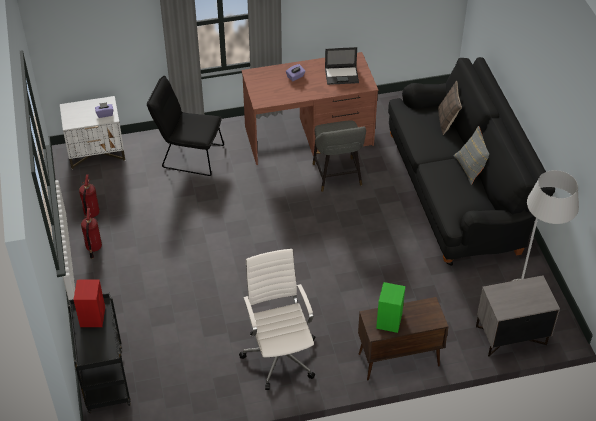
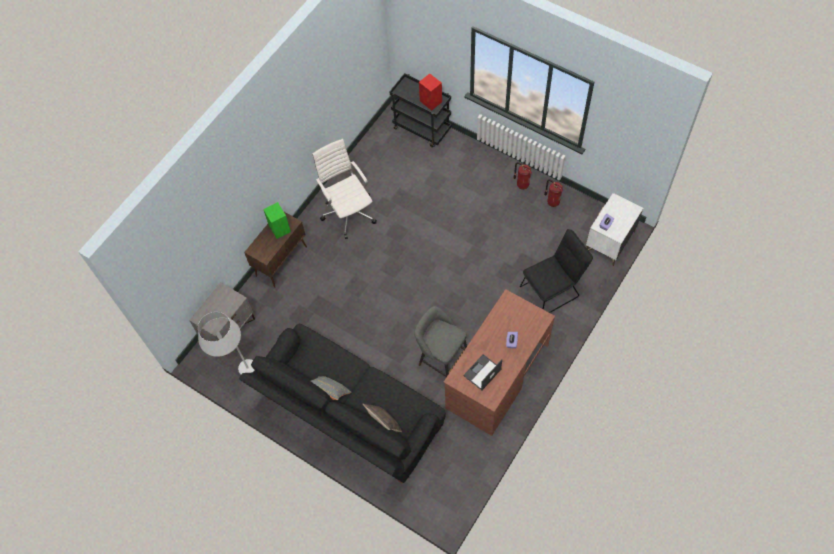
camera: 140 degrees right, 15 degrees up
(280, 354) = (348, 212): white office chair -> white office chair turned 150 degrees counterclockwise

